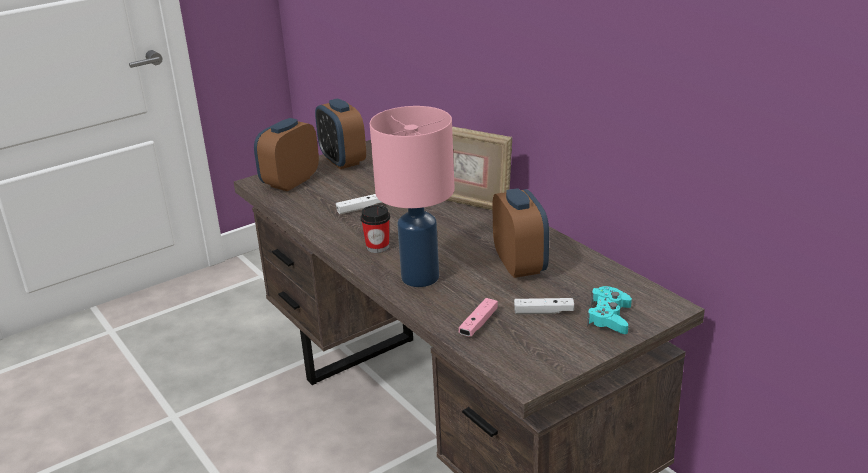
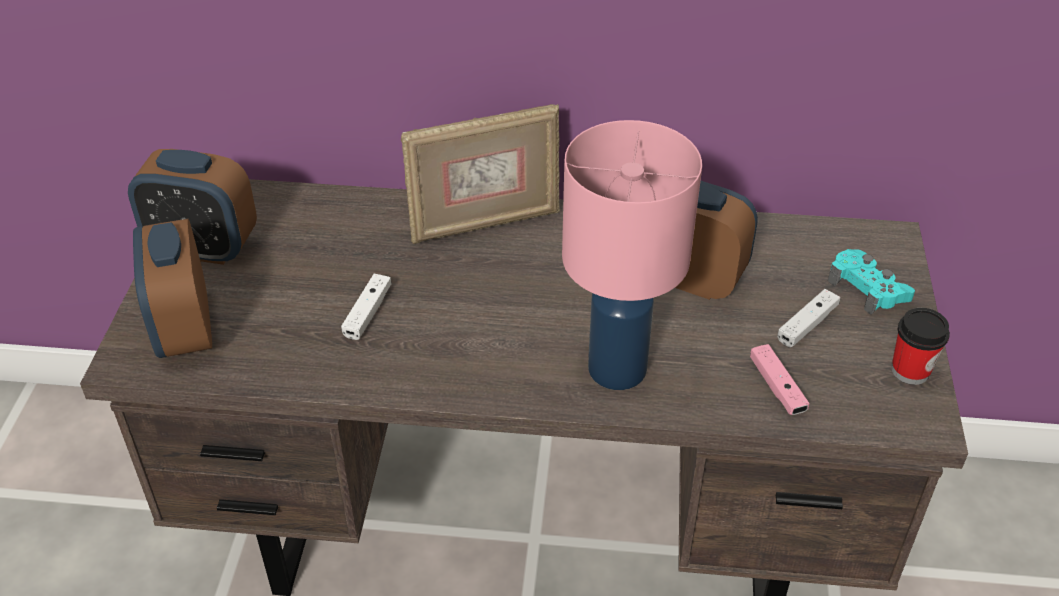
camera: 50 degrees left, 15 degrees up
(377, 247) = (494, 359): cup -> cup (910, 371)

